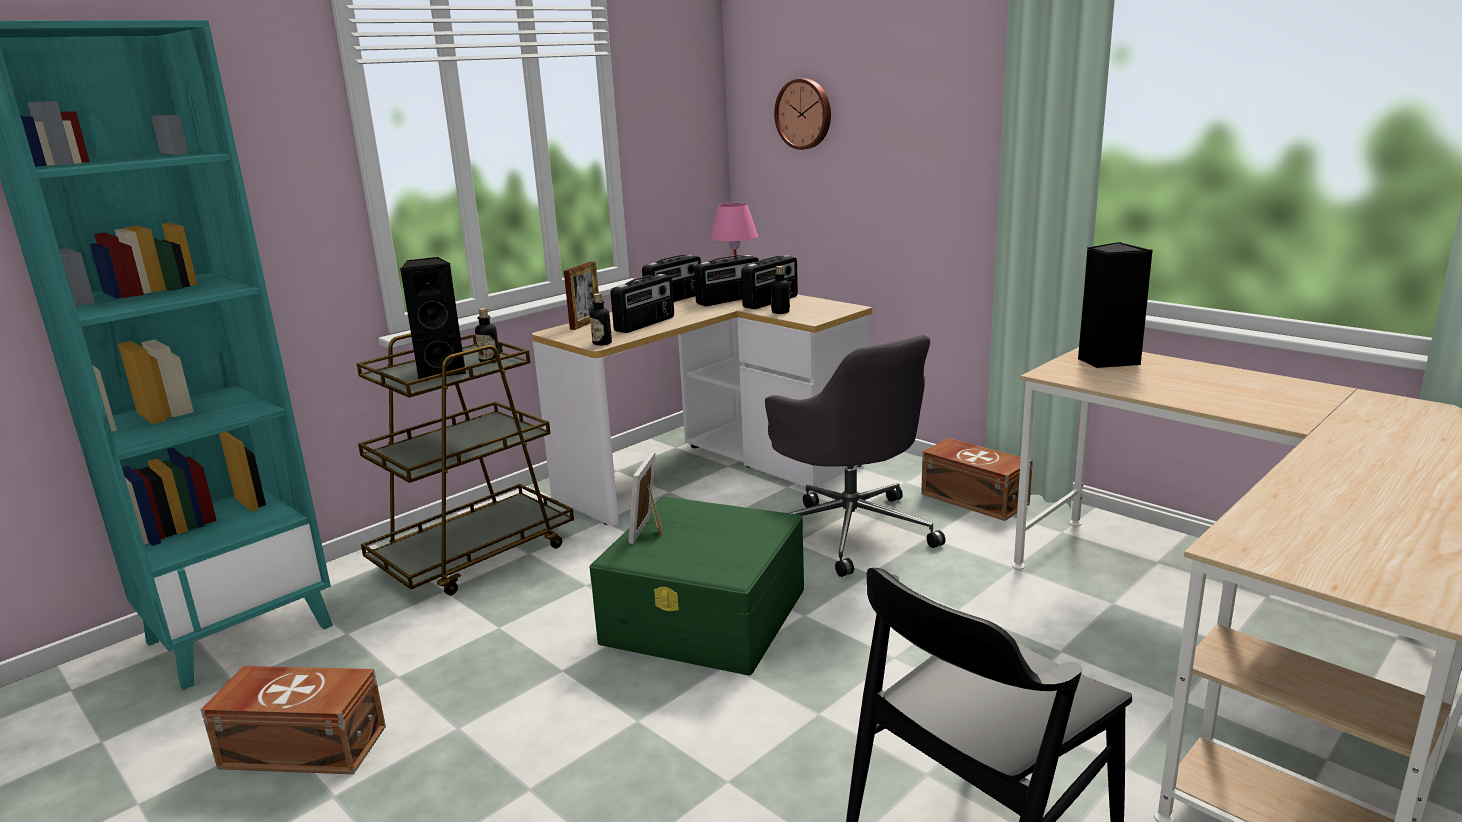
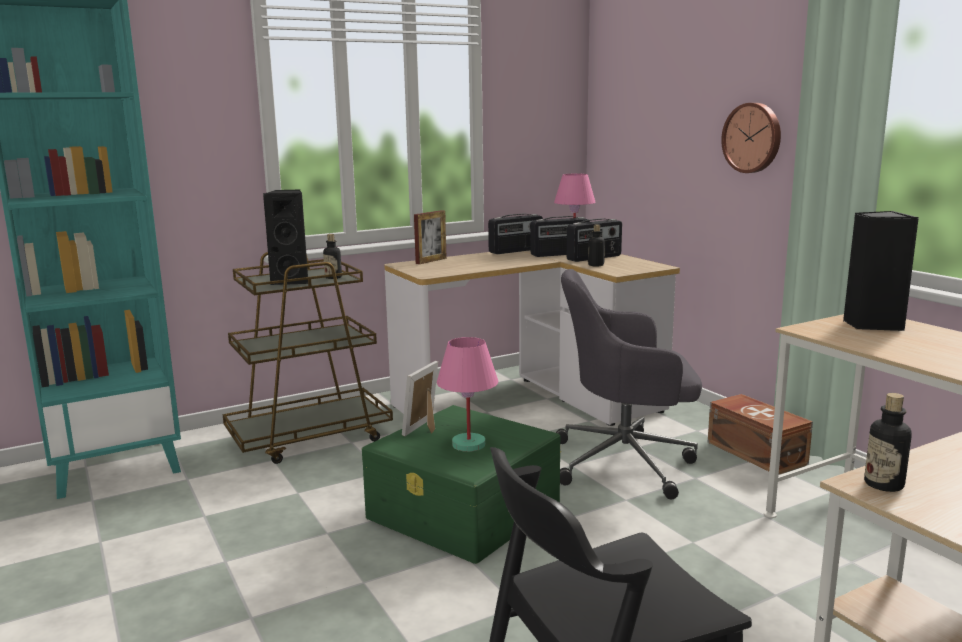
camera: 15 degrees right, 5 degrees down
(302, 745) = (111, 552): brown storage box -> none
(602, 343) = (431, 274): bottle -> bottle (883, 484)
(645, 324) = (477, 265): radio -> none
(711, 543) = (468, 445): none -> pink table lamp
(804, 114) = (645, 100): wall clock -> wall clock (753, 138)
(850, 530) = (626, 462): grey office chair -> grey office chair turned 105 degrees clockwise

